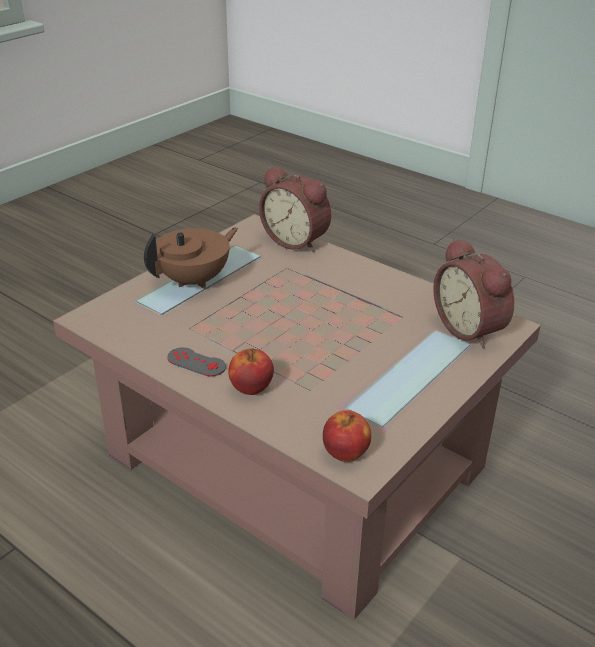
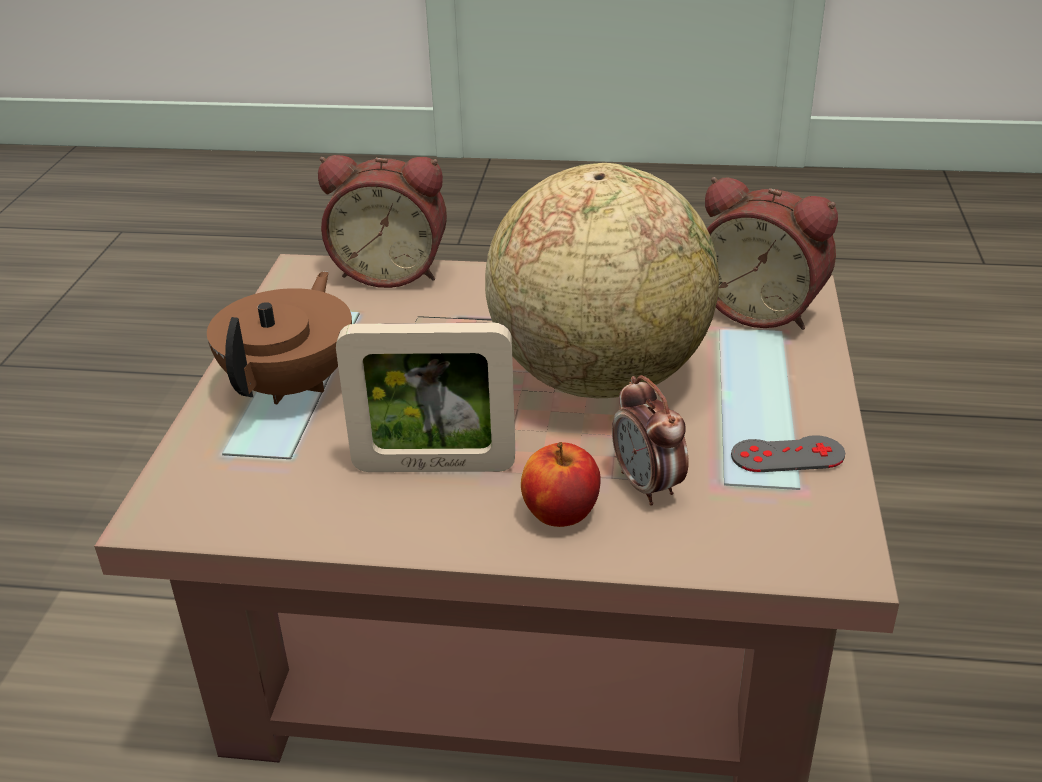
camera: 30 degrees left, 0 degrees up
(196, 362) = (431, 511): grey game controller -> grey game controller (787, 455)
(218, 343) = (434, 466): none -> picture frame
(306, 393) = (648, 486): none -> alarm clock
(342, 331) = (599, 376): none -> globe
(345, 453) = (795, 548): apple -> none

